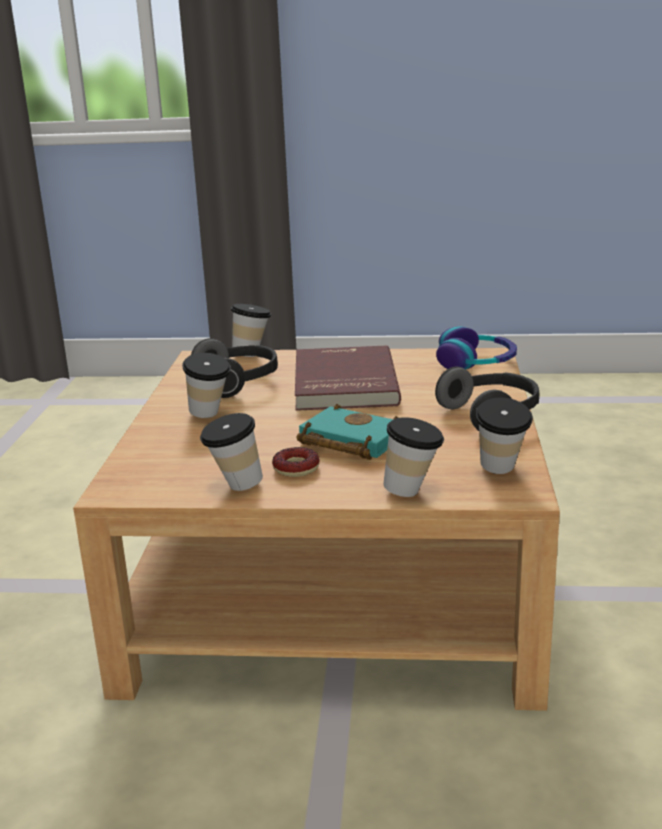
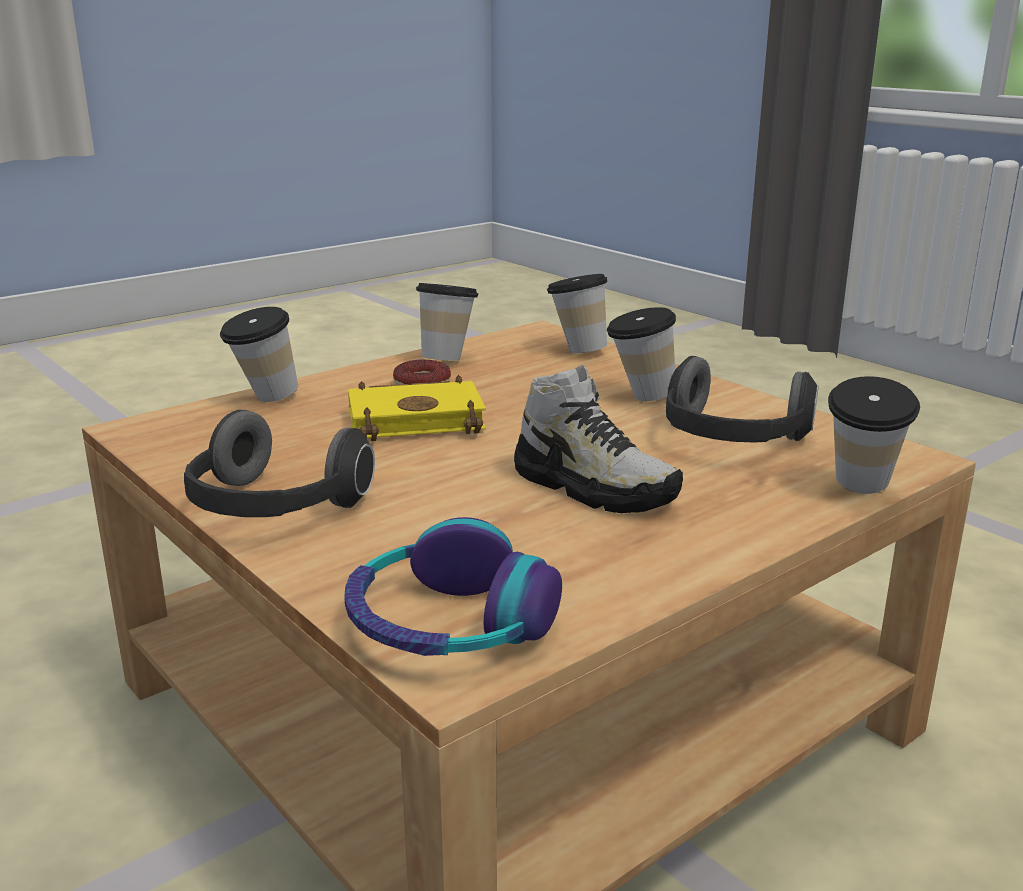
camera: 135 degrees right, 0 degrees up
(342, 383) = (594, 488): red book -> shoe
(348, 441) = (419, 419): turquoise book -> yellow book
(501, 472) = (182, 441): cup -> cup (577, 350)

